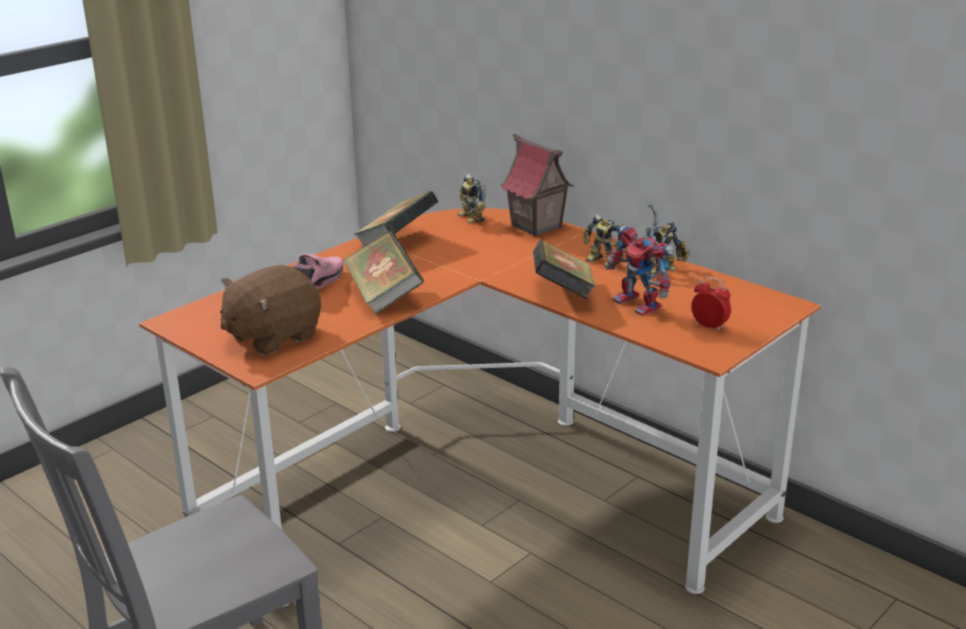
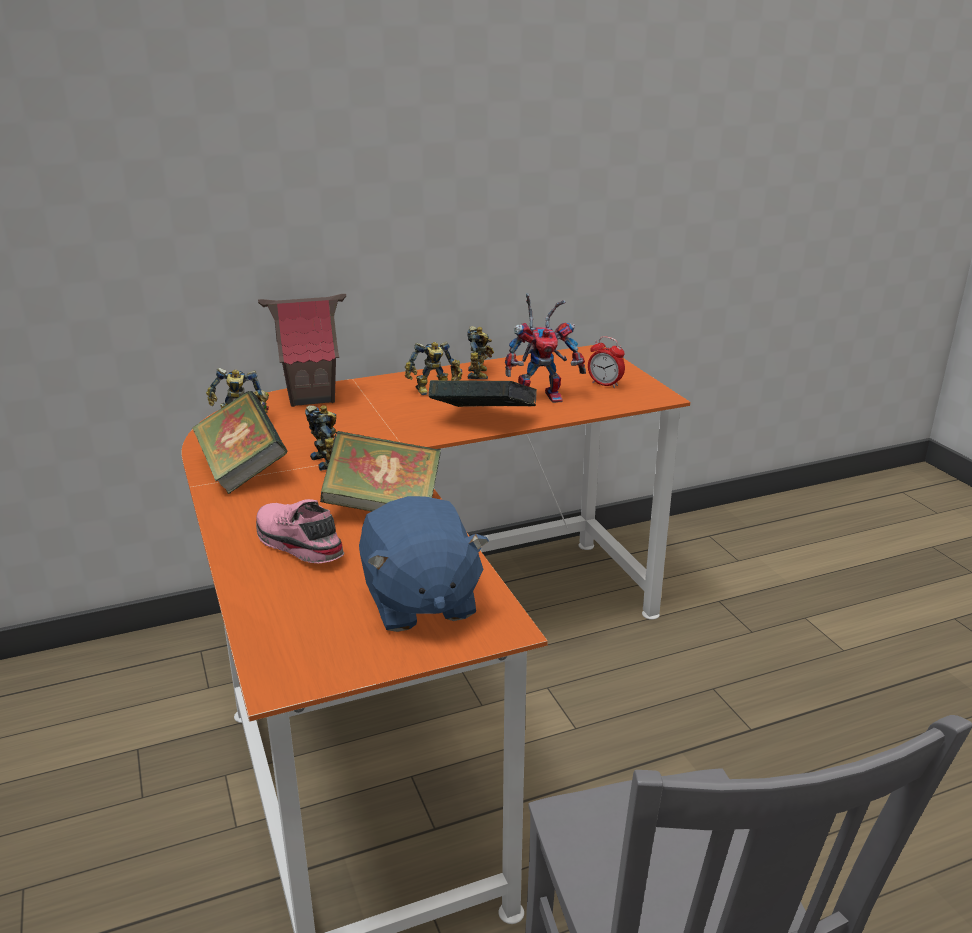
camera: 65 degrees left, 0 degrees up
(272, 337) = (419, 601): brown plush toy -> blue plush toy
(436, 261) = (329, 460): none -> toy robot
(709, 326) = (605, 384): alarm clock -> alarm clock turned 120 degrees counterclockwise

